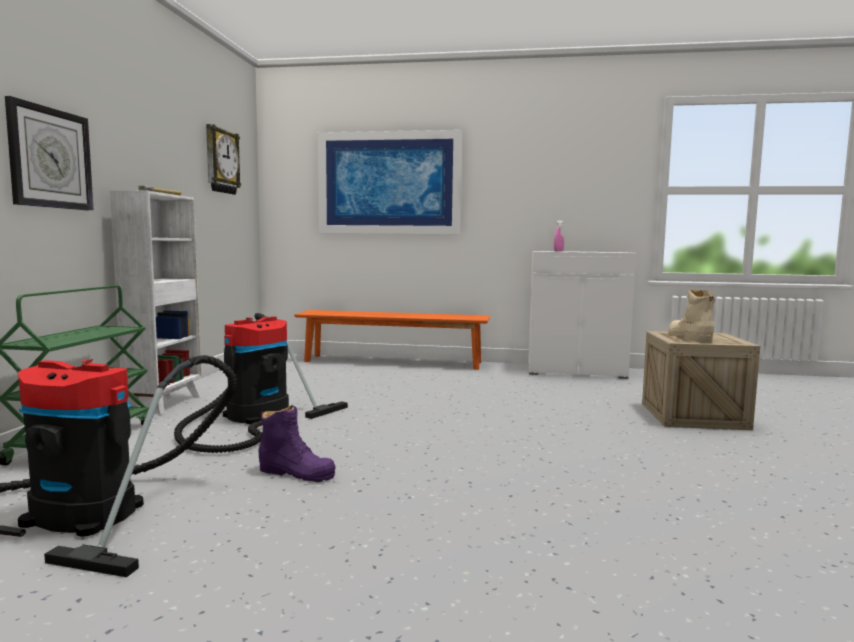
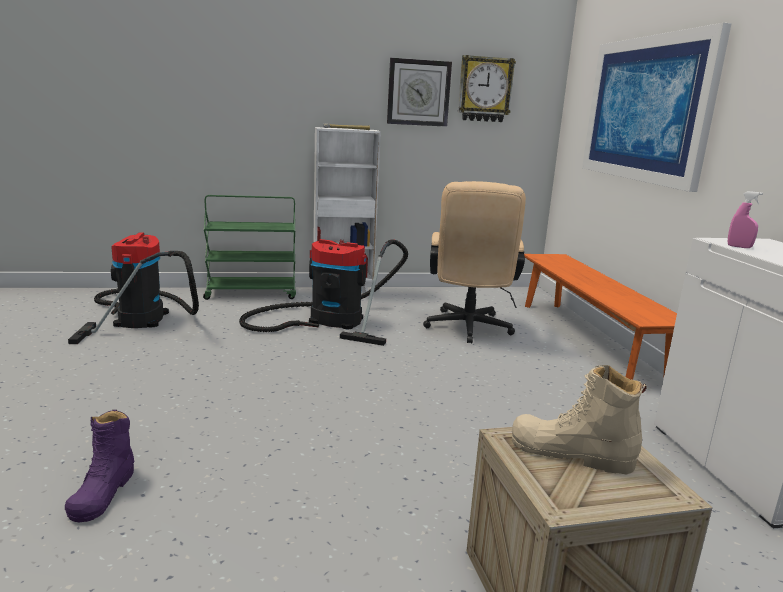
camera: 70 degrees right, 10 degrees up
(50, 158) = (265, 107): wall clock -> wall clock (418, 93)
(296, 473) = (213, 354): purple boot -> purple boot (103, 492)
(339, 381) = (468, 329): none -> beige office chair
(689, 337) = (571, 453): beige boot -> beige boot turned 135 degrees counterclockwise

